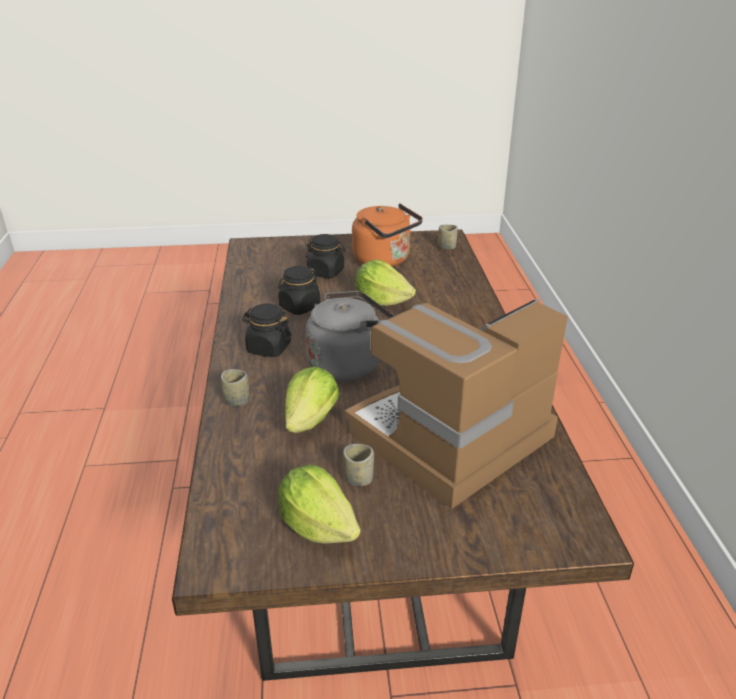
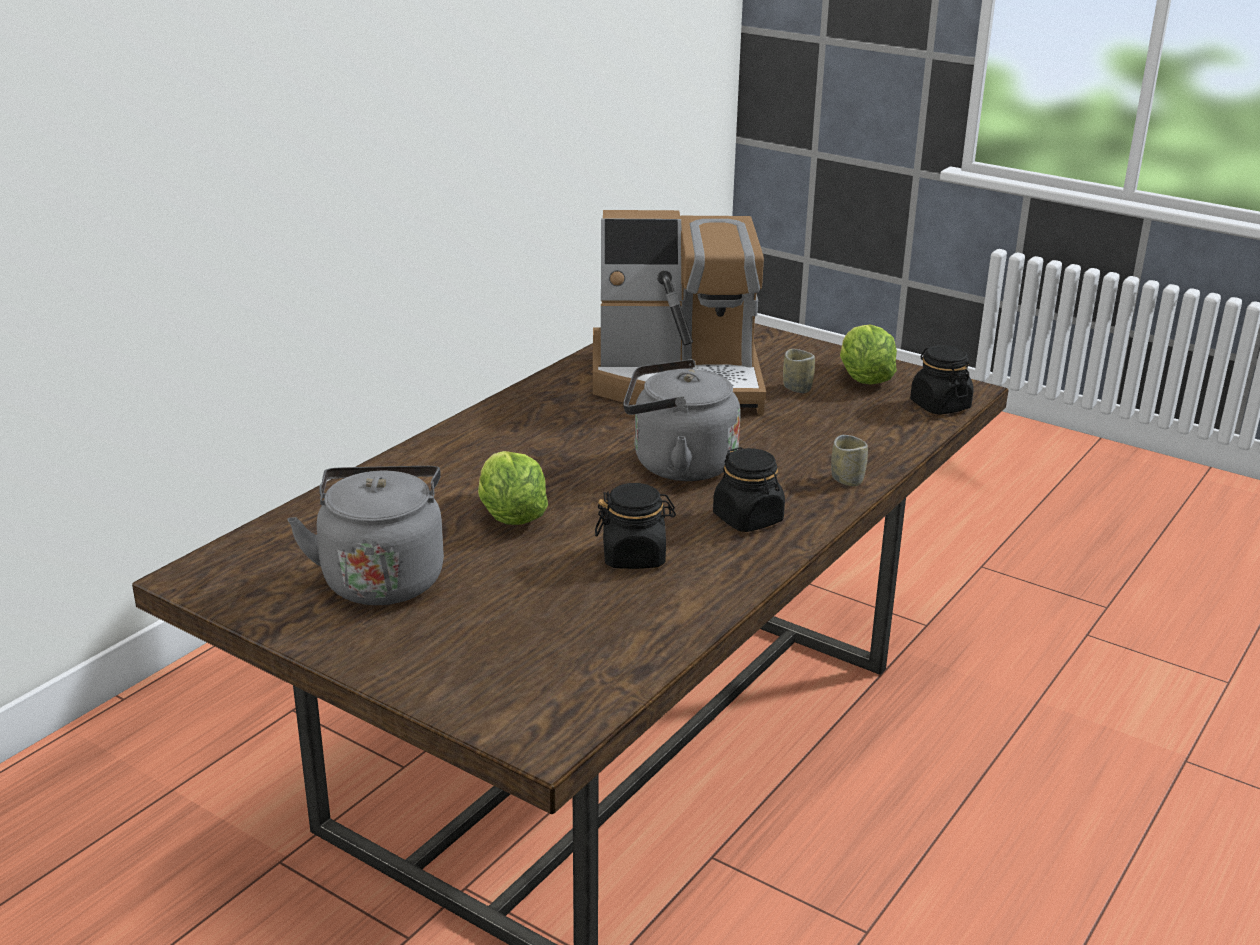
camera: 140 degrees left, 5 degrees down
(311, 420) = (787, 436): lettuce -> none
(326, 272) = (505, 599): black jar -> black jar (939, 405)
(384, 260) = (382, 577): orange kettle -> grey kettle
(447, 247) = (244, 556): cup -> none

